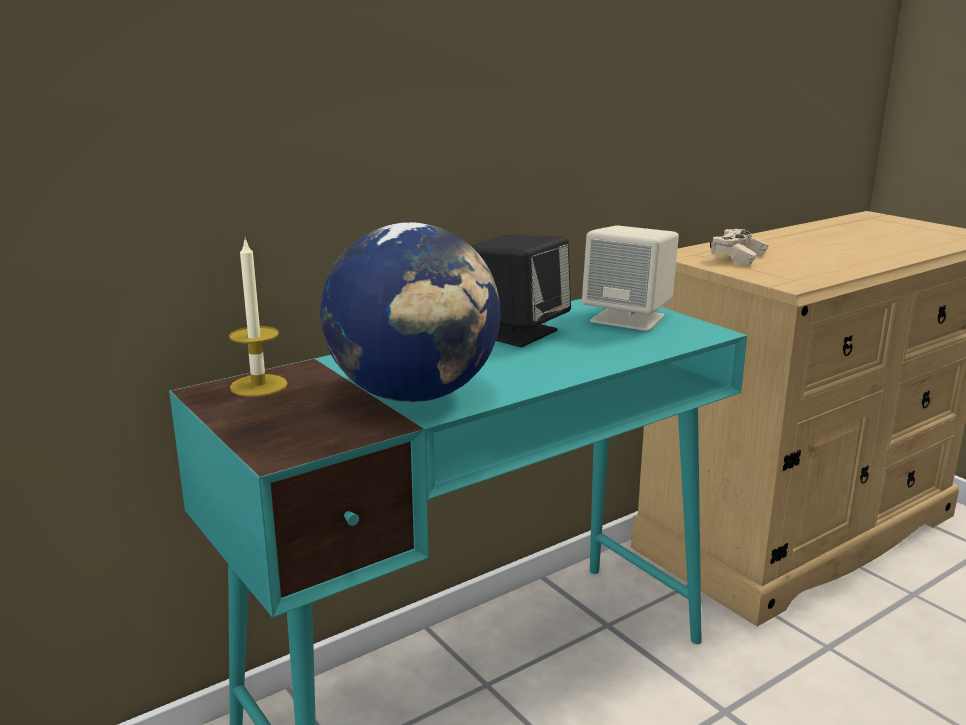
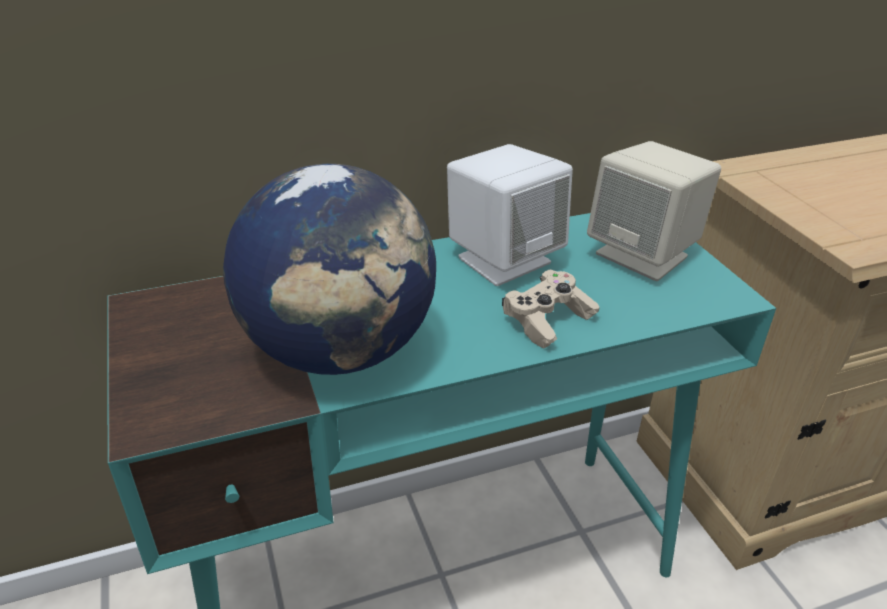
camera: 15 degrees right, 15 degrees up
(259, 386) = (193, 304): candle -> none
(516, 332) = (503, 259): black speaker -> white speaker
(737, 257) = (807, 184): beige game controller -> beige game controller (547, 320)

